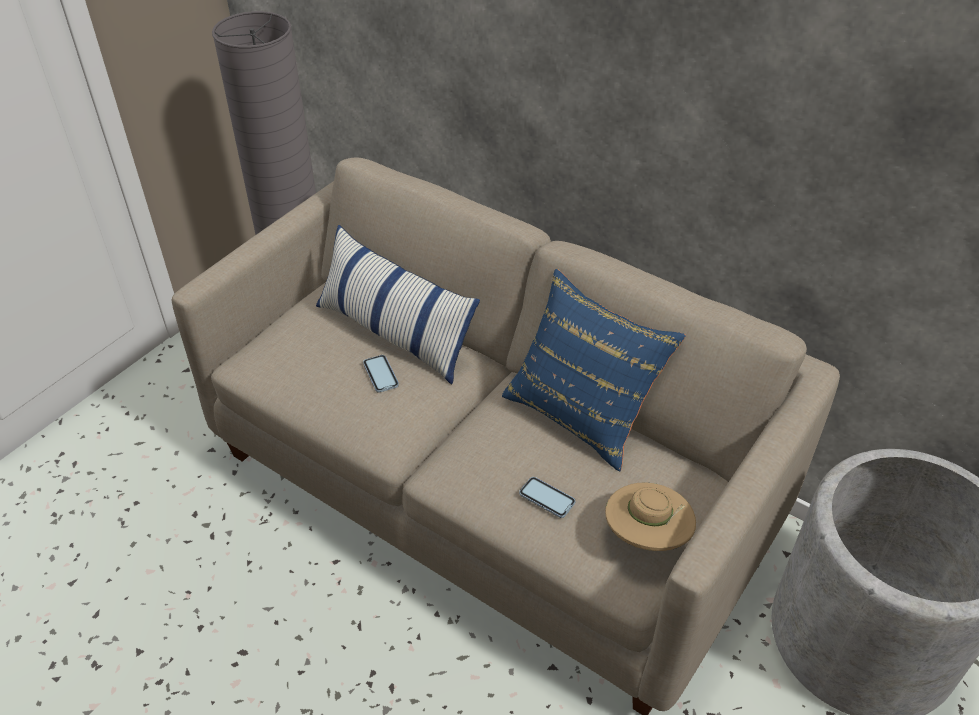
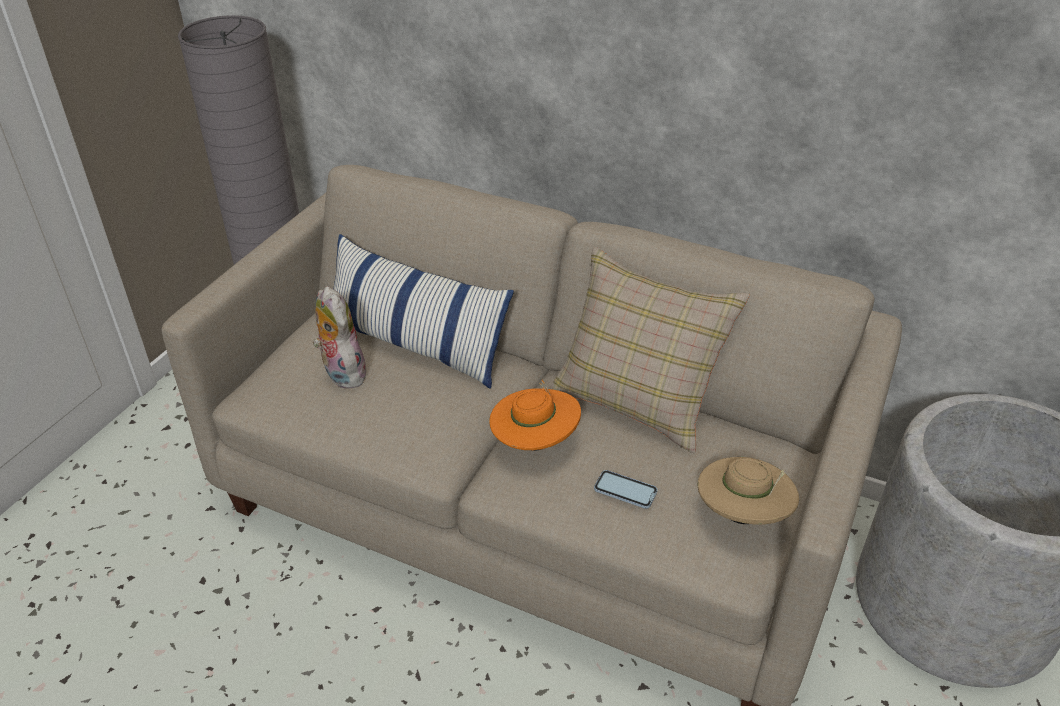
camera: 10 degrees left, 5 degrees down
(324, 353) = (341, 373): none -> plush toy
(380, 374) = (410, 387): phone -> none
(478, 441) = (534, 442): none -> orange hat
(583, 411) = (638, 399): blue pillow -> beige pillow

